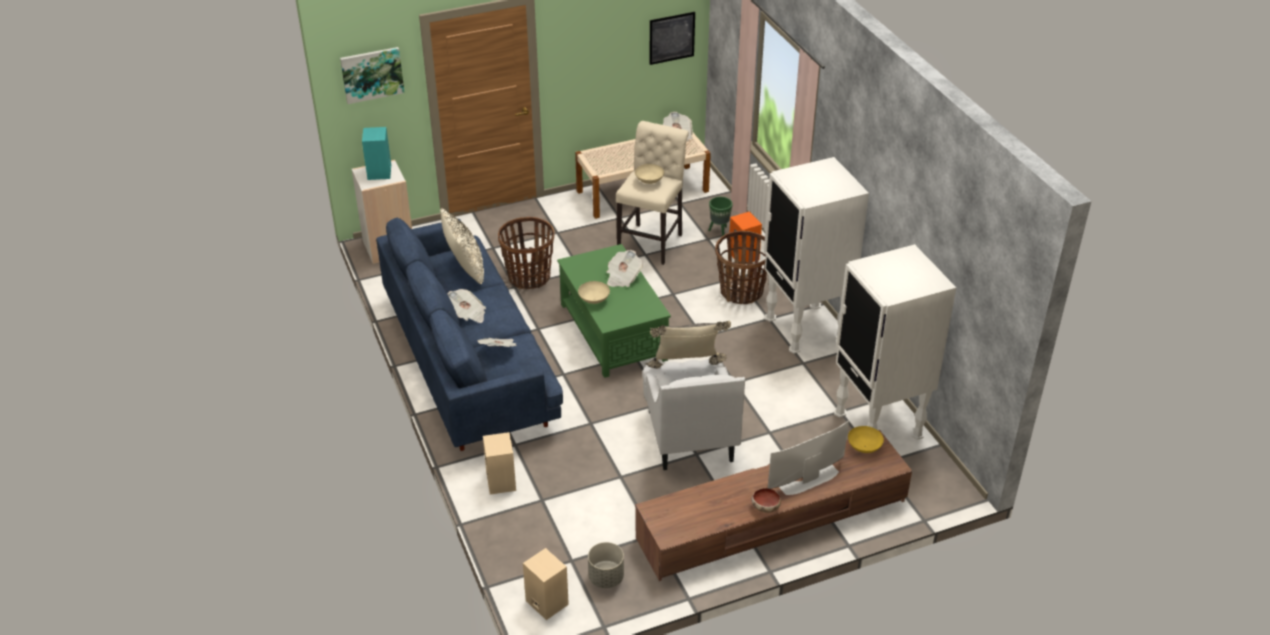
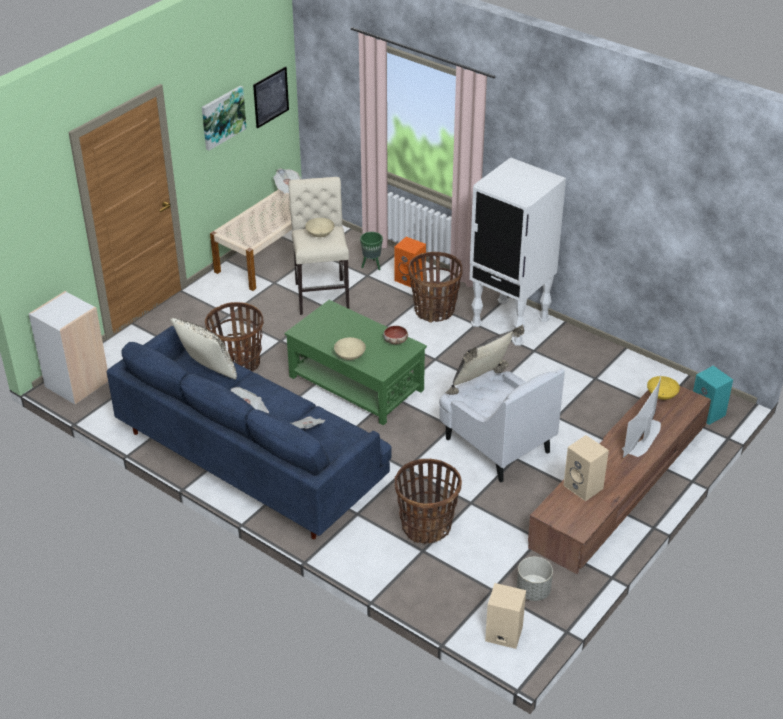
camera: 30 degrees left, 0 degrees up
(372, 74) = (34, 207): picture -> picture (222, 117)
(380, 172) = (62, 307): turquoise speaker -> turquoise speaker (708, 413)
(502, 482) = (375, 551): beige speaker -> beige speaker (584, 487)
(563, 480) = (426, 526): none -> basket
(622, 277) = (357, 328): newspaper -> none
(765, 507) = (631, 473): bowl -> bowl (395, 341)
(877, 424) = (631, 378): white cabinet -> none

